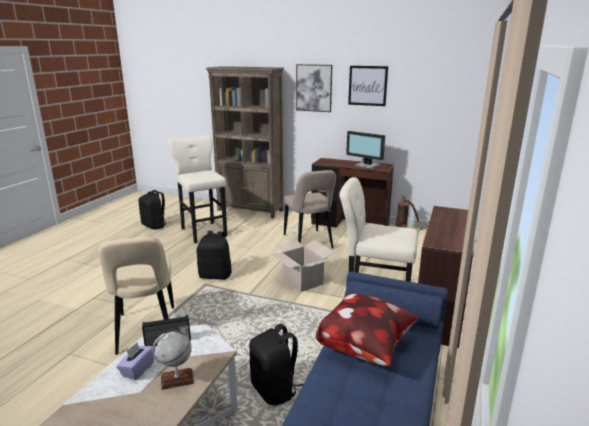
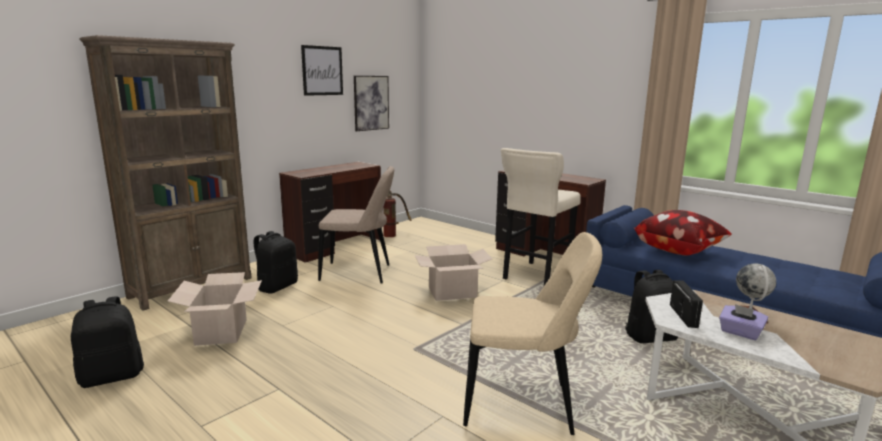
camera: 70 degrees left, 5 degrees down
(203, 231) = (221, 332): beige stool -> cardboard box
(215, 275) = (395, 339): black backpack -> black backpack (277, 287)
(314, 88) = (258, 75): picture -> picture (371, 103)
(367, 165) = (348, 166): monitor -> none

